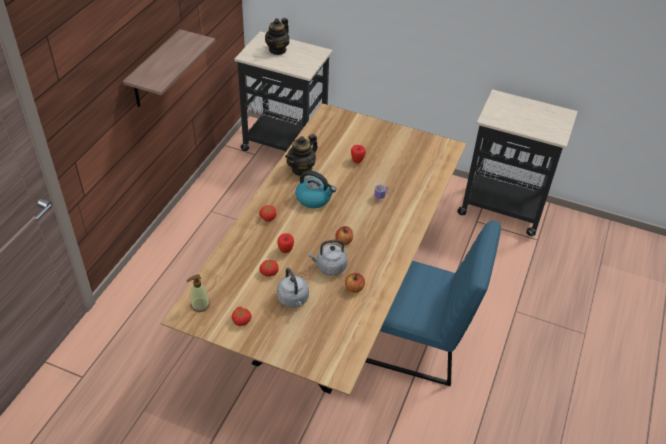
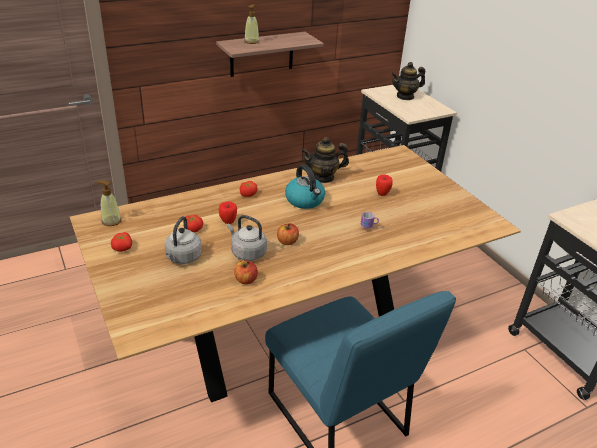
camera: 40 degrees right, 10 degrees down
(155, 66) = (251, 41): none -> soap dispenser

